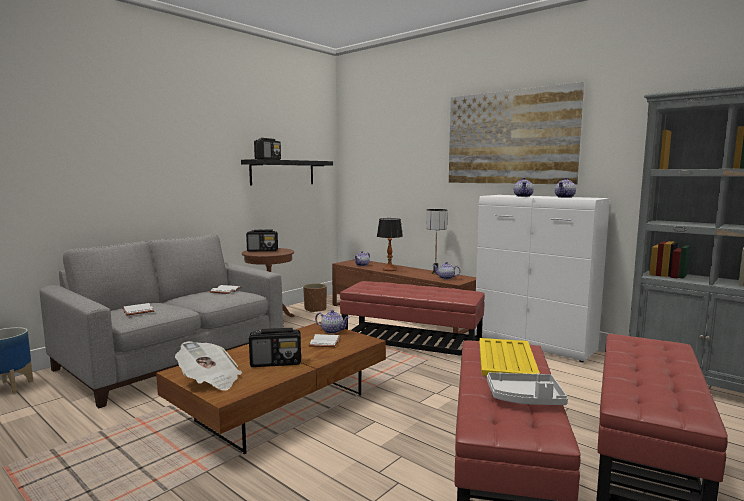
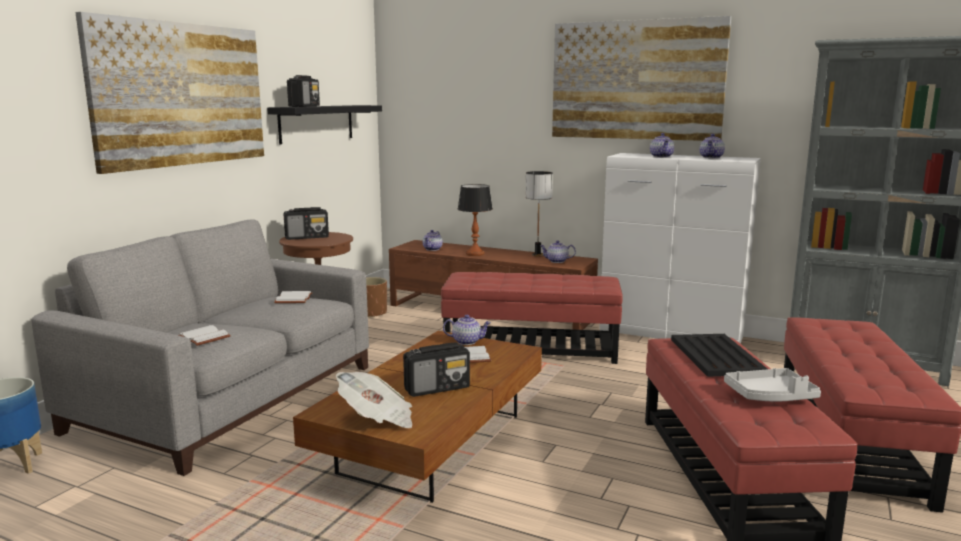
camera: 15 degrees left, 5 degrees up
(170, 148) = (181, 94): none -> picture
(506, 358) = (716, 355): yellow tray -> black tray

